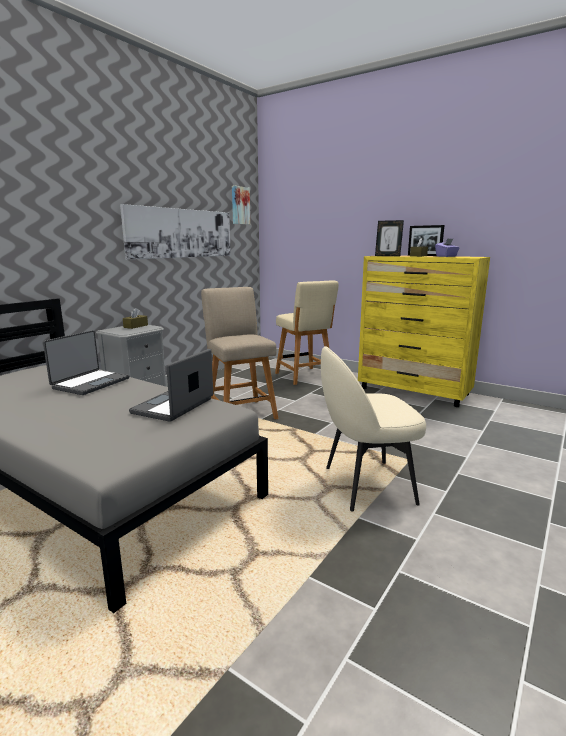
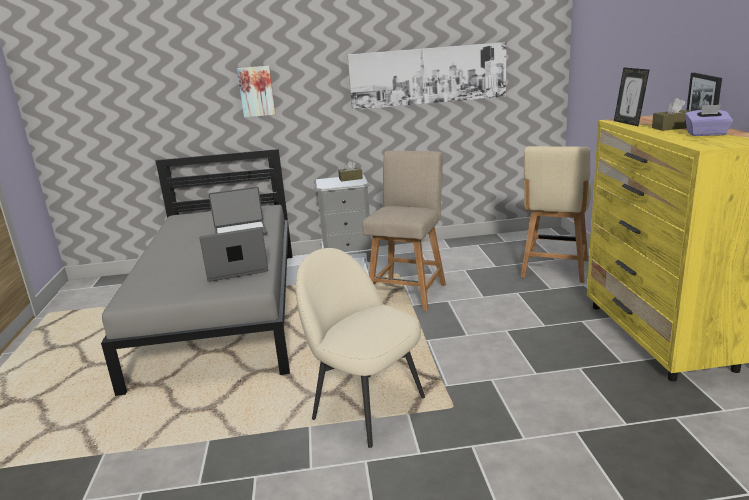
camera: 50 degrees right, 5 degrees up
(240, 205) = (530, 29): picture -> picture (256, 91)

